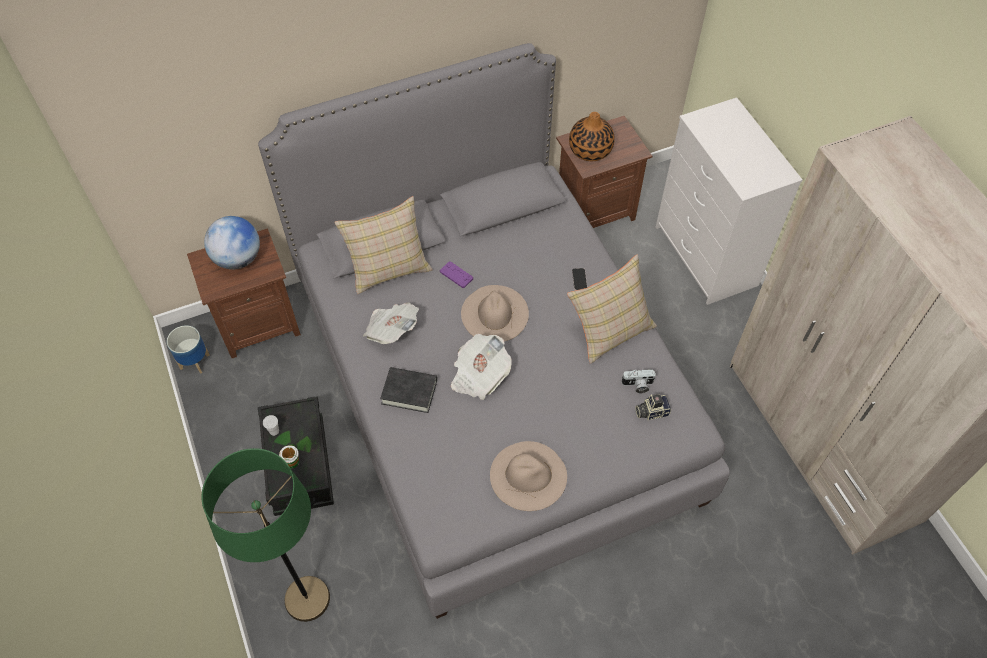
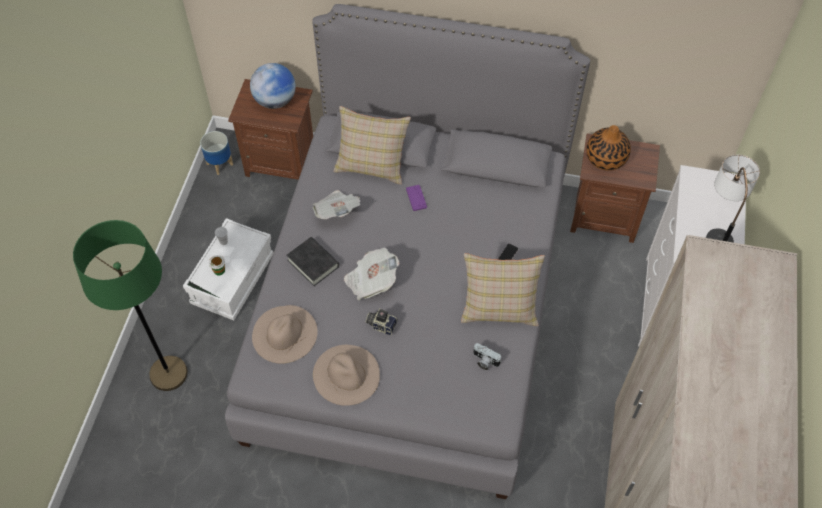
camera: 35 degrees right, 0 degrees up
(300, 465) = (233, 279): black storage box -> white storage box
(494, 313) = (420, 243): beige hat -> beige hat (284, 333)
(651, 411) = (478, 387): camera -> camera (381, 324)
(753, 154) = (717, 230): none -> table lamp

